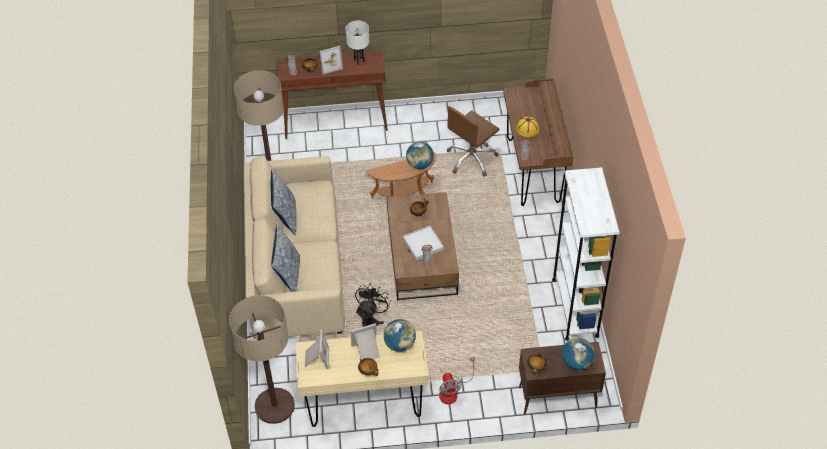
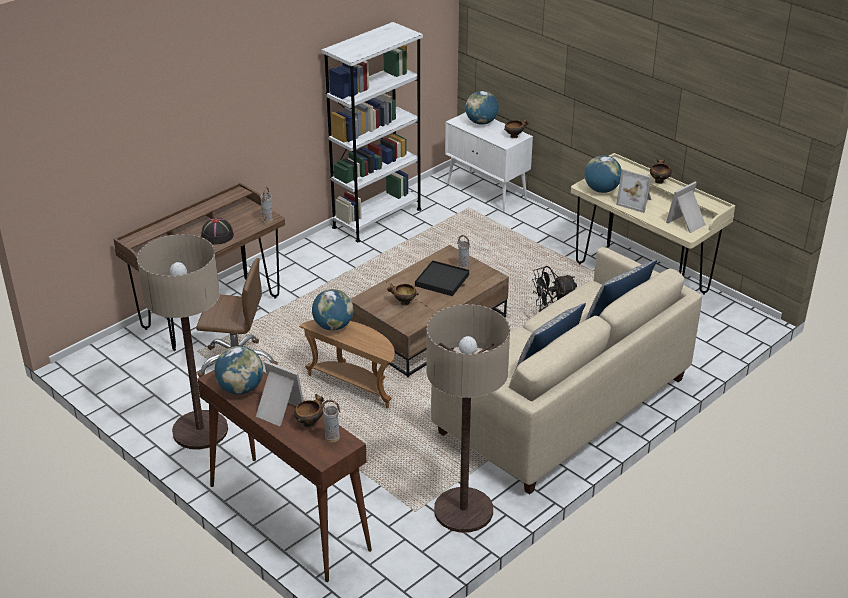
camera: 130 degrees left, 15 degrees down
(274, 406) = (724, 327): floor lamp -> floor lamp (200, 431)
(359, 61) = (241, 388): white table lamp -> globe
(423, 244) = (442, 280): white tray -> black tray
(452, 391) = (557, 241): fan -> none
(528, 129) = (217, 235): yellow hat -> black hat
(556, 397) = (487, 192): brown cabinet -> white cabinet

